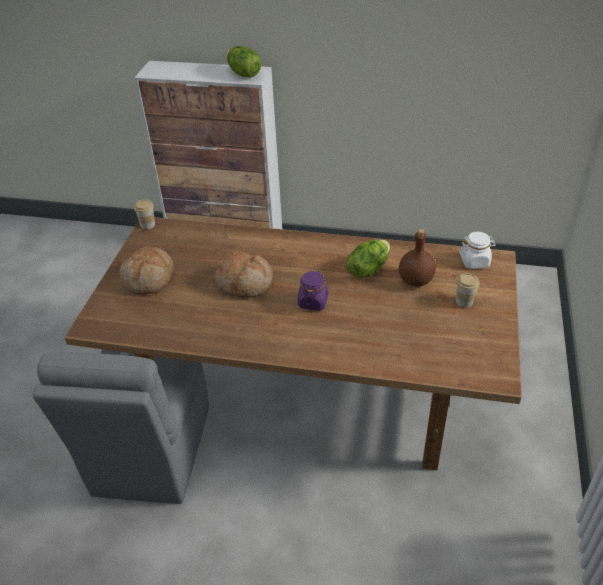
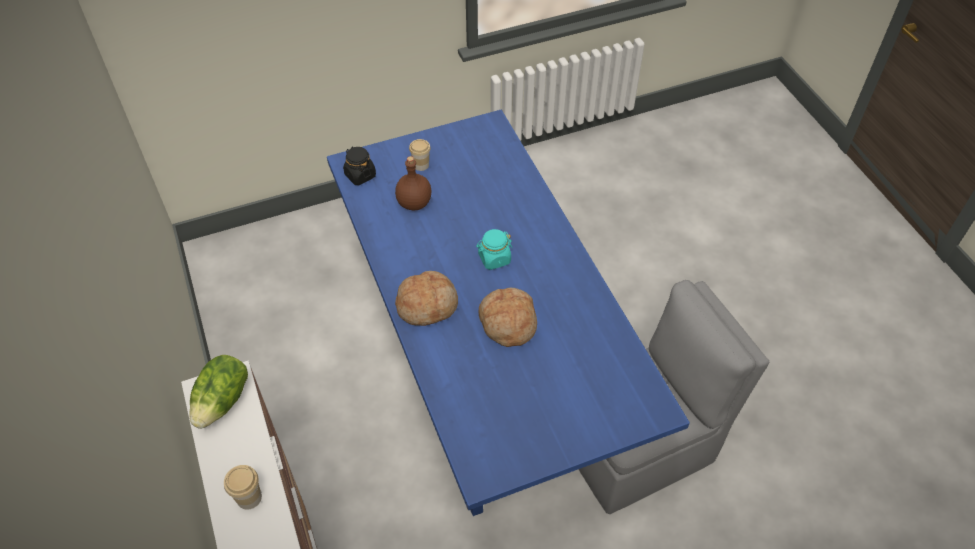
camera: 125 degrees left, 10 degrees up
(147, 225) = (480, 482): cup -> cup (249, 497)
(149, 278) = (563, 409): bread -> bread (427, 304)
(308, 393) = (486, 363): brown dining table -> blue dining table
(313, 302) = (494, 258): purple jar -> turquoise jar
(367, 269) = (421, 241): lettuce -> none
(475, 261) = (360, 175): white jar -> black jar

